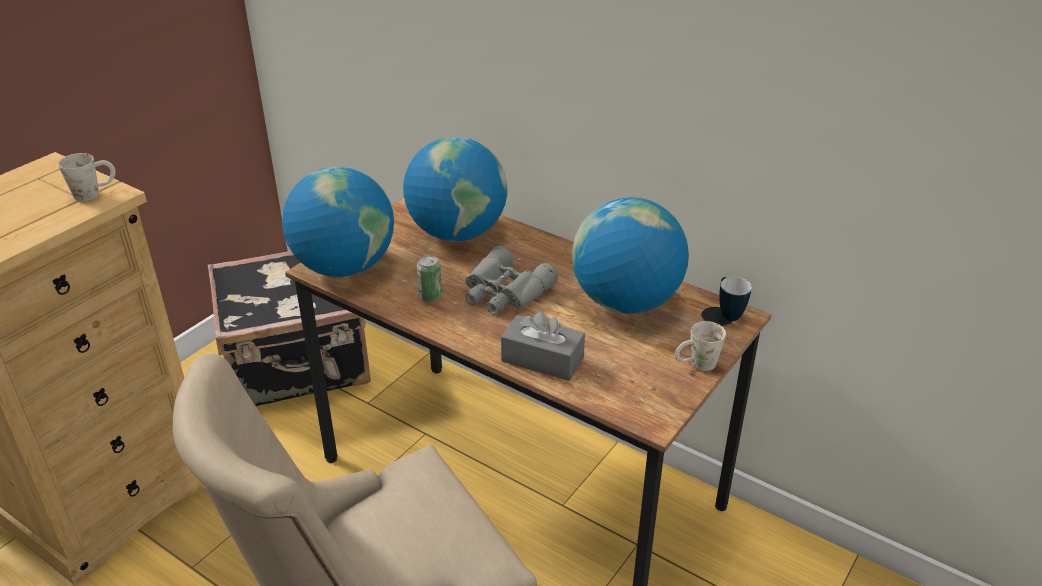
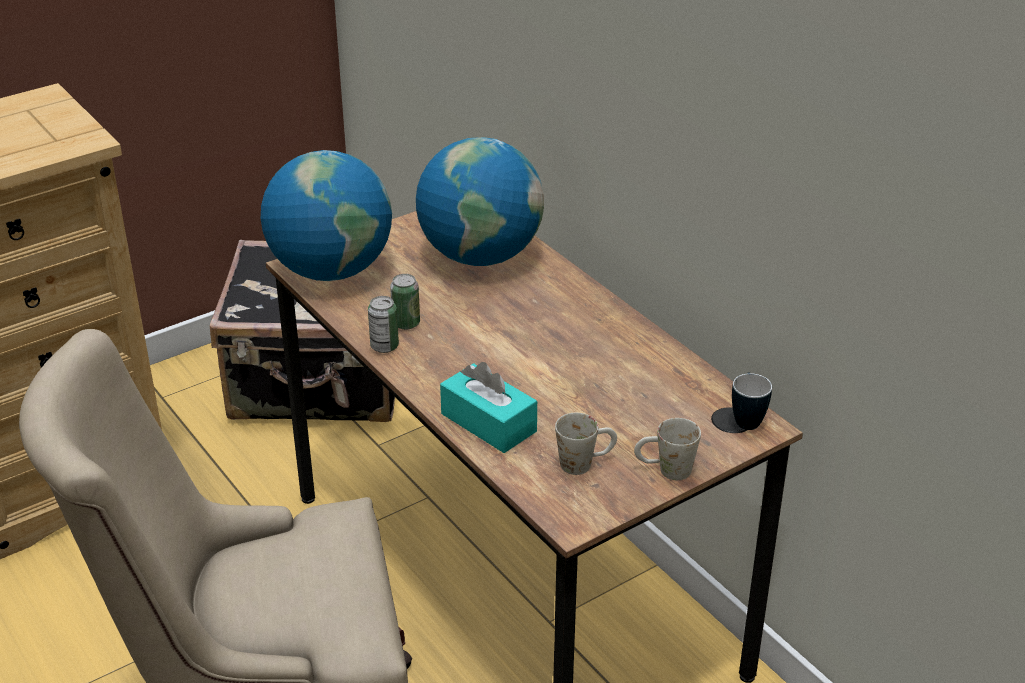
camera: 20 degrees right, 0 degrees up
(95, 193) = (71, 136): white mug -> white mug (585, 463)
(423, 318) = (384, 346): none -> can
(504, 292) = (492, 336): grey binoculars -> none
(542, 359) = (488, 422): grey tissue box -> turquoise tissue box
(625, 302) = (628, 379): globe -> none

